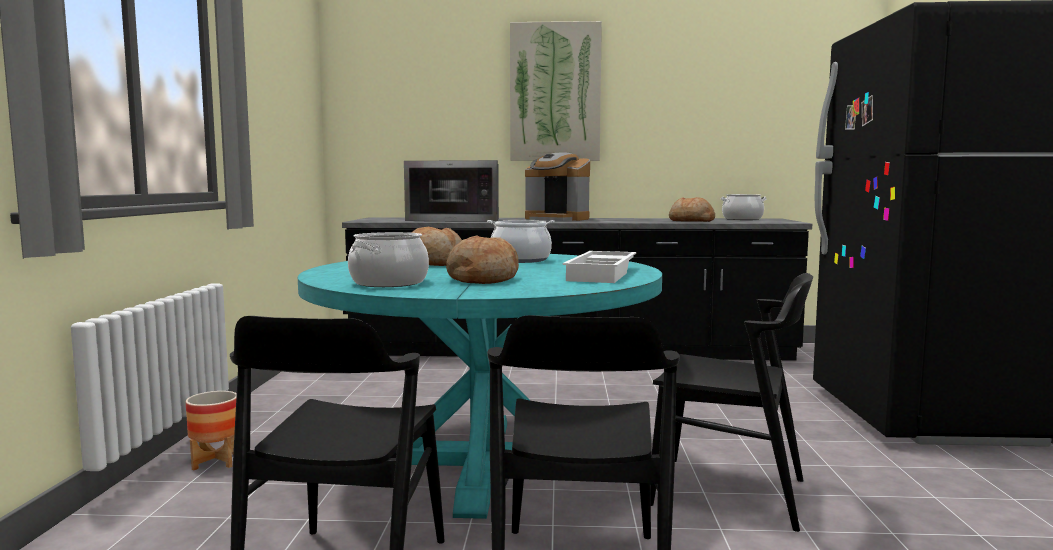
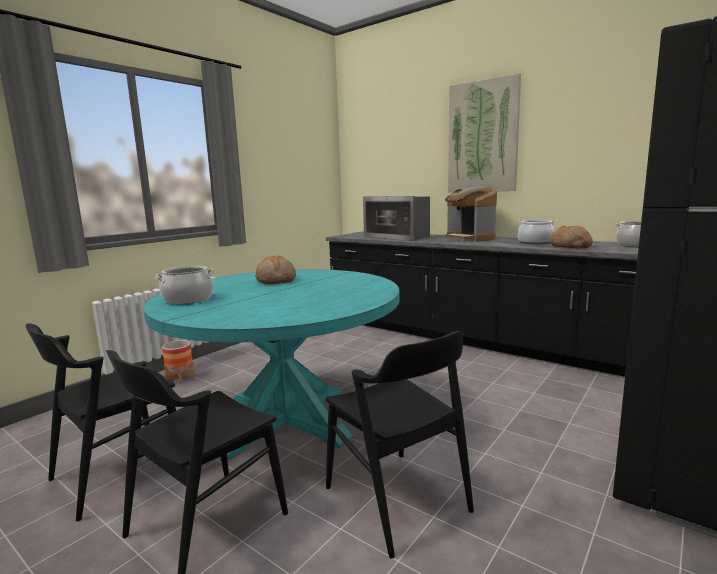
camera: 35 degrees right, 5 degrees up
(481, 279) = (240, 302): bread -> none
(520, 260) = (332, 282): cooking pot -> cooking pot (535, 242)
(603, 274) = (323, 306): white tray -> none

